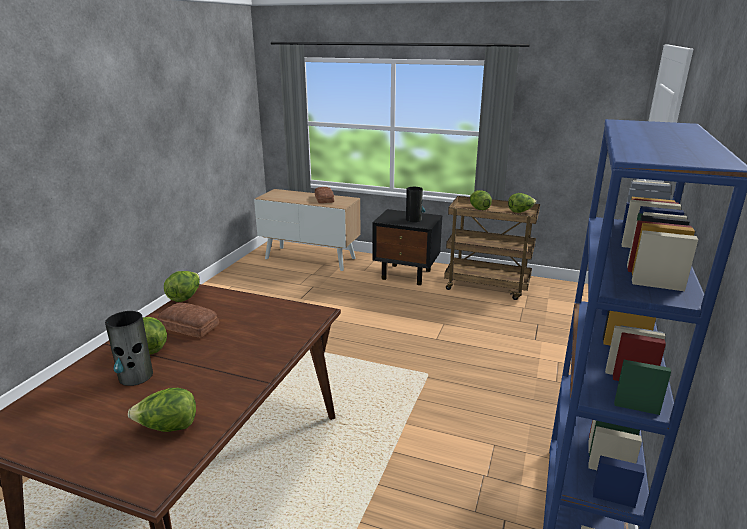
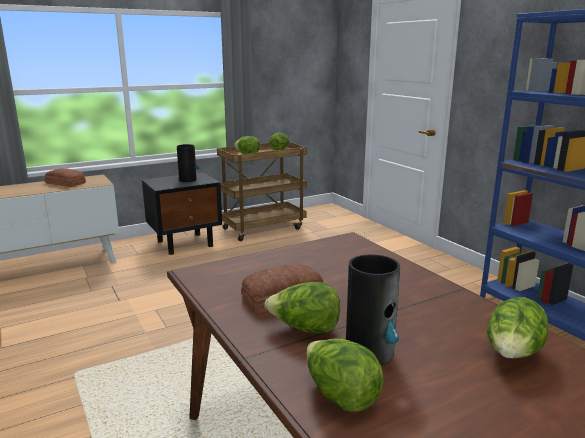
camera: 50 degrees left, 5 degrees down
(185, 297) = (197, 283): lettuce -> lettuce (340, 396)

